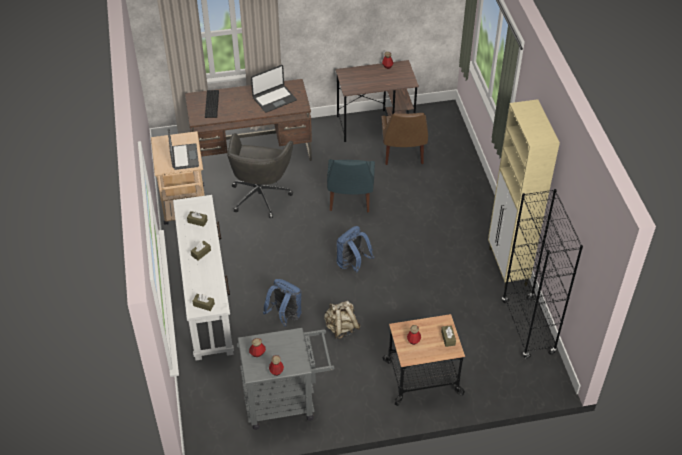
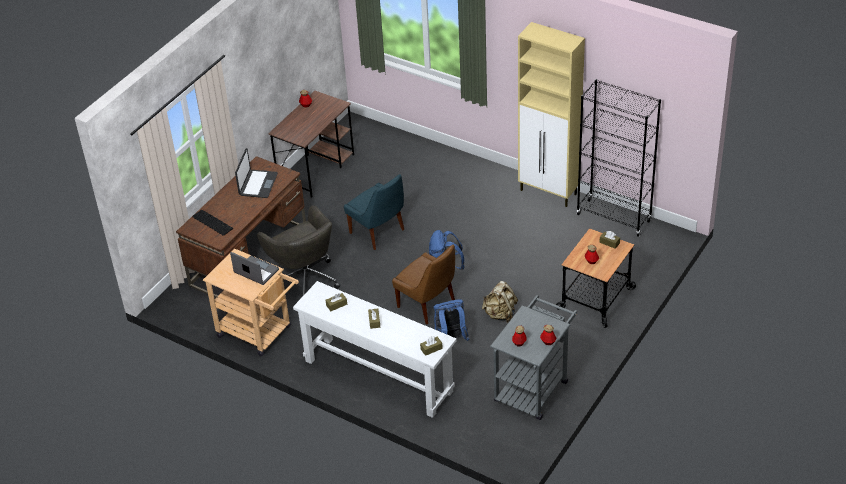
camera: 45 degrees left, 5 degrees down
(403, 154) = (369, 174): brown chair -> brown chair (428, 305)

